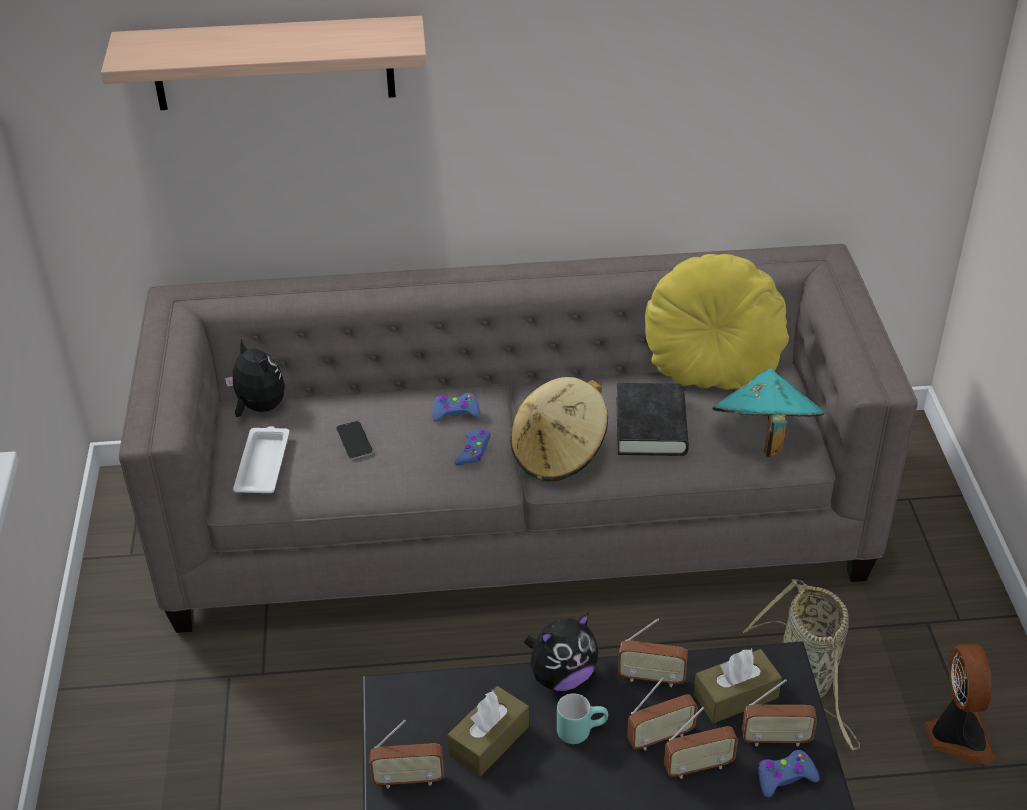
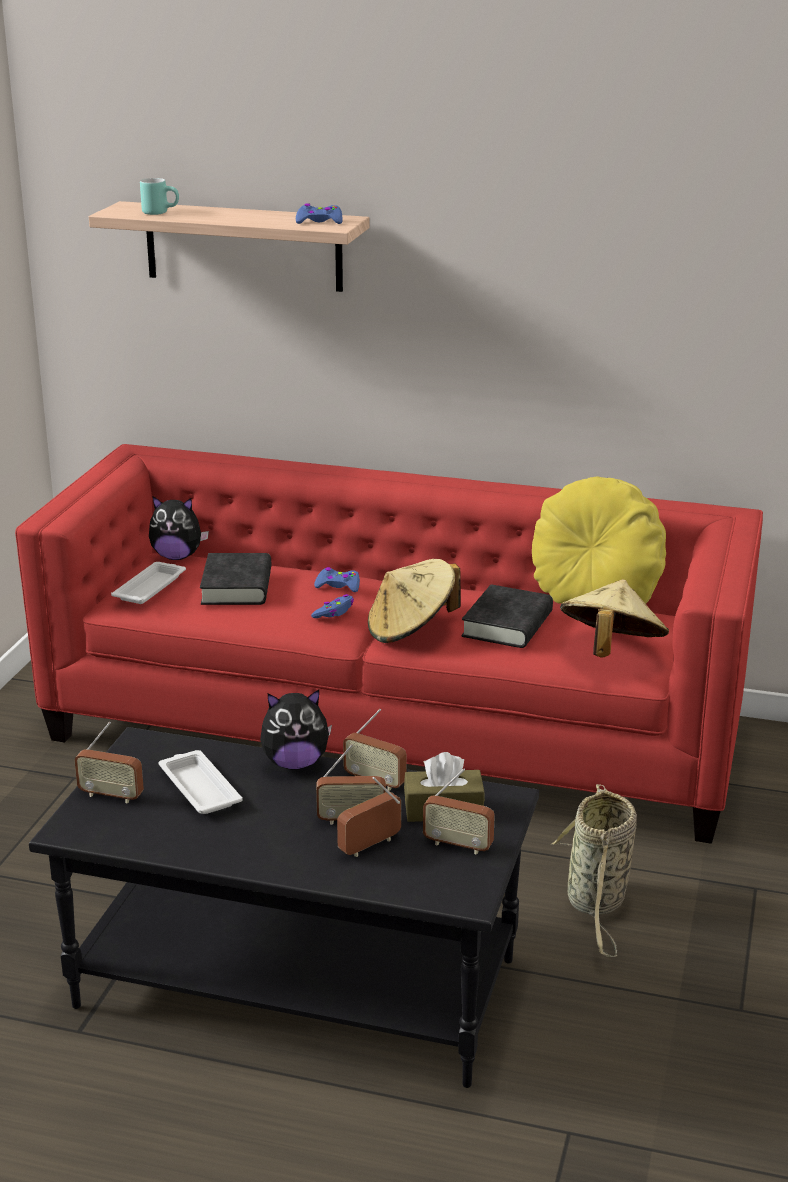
camera: 20 degrees right, 15 degrees down
(258, 407) = (177, 556): plush toy -> plush toy turned 120 degrees clockwise
(354, 441) = (237, 587): phone -> black book
(489, 741) = (199, 788): brown tissue box -> white tray
(515, 525) = (394, 733): grey sofa -> red sofa
(580, 729) = (284, 799): turquoise mug -> turquoise mug (161, 213)
(698, 767) = (370, 846): radio -> radio turned 135 degrees clockwise
(764, 436) = (610, 651): turquoise hat -> beige hat
(784, 777) = (445, 871): blue game controller -> blue game controller (319, 221)
(956, 735) = (727, 978): fan -> none

